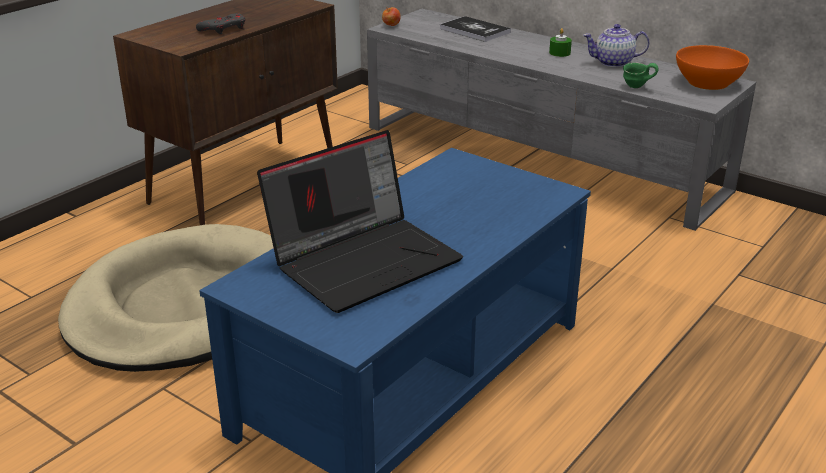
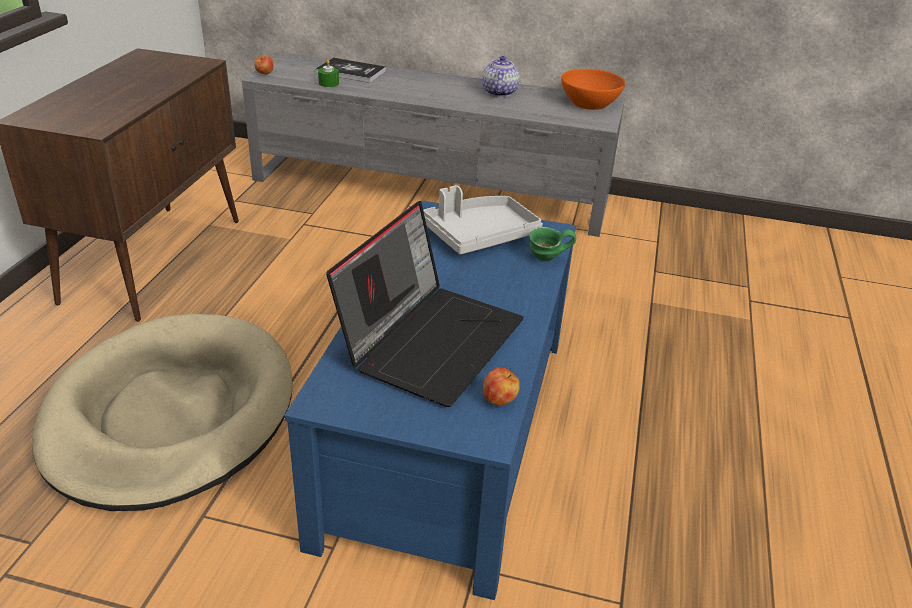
camera: 25 degrees left, 5 degrees up
(224, 29) = (125, 100): grey game controller -> none
(387, 318) = (499, 400): none -> apple
(482, 184) = (479, 235): none -> grey tray
(559, 53) = (445, 87): green candle -> green candle (328, 83)
(613, 63) = (498, 92): teapot -> teapot turned 120 degrees clockwise
(636, 87) = (536, 115): green mug -> green mug (547, 260)

